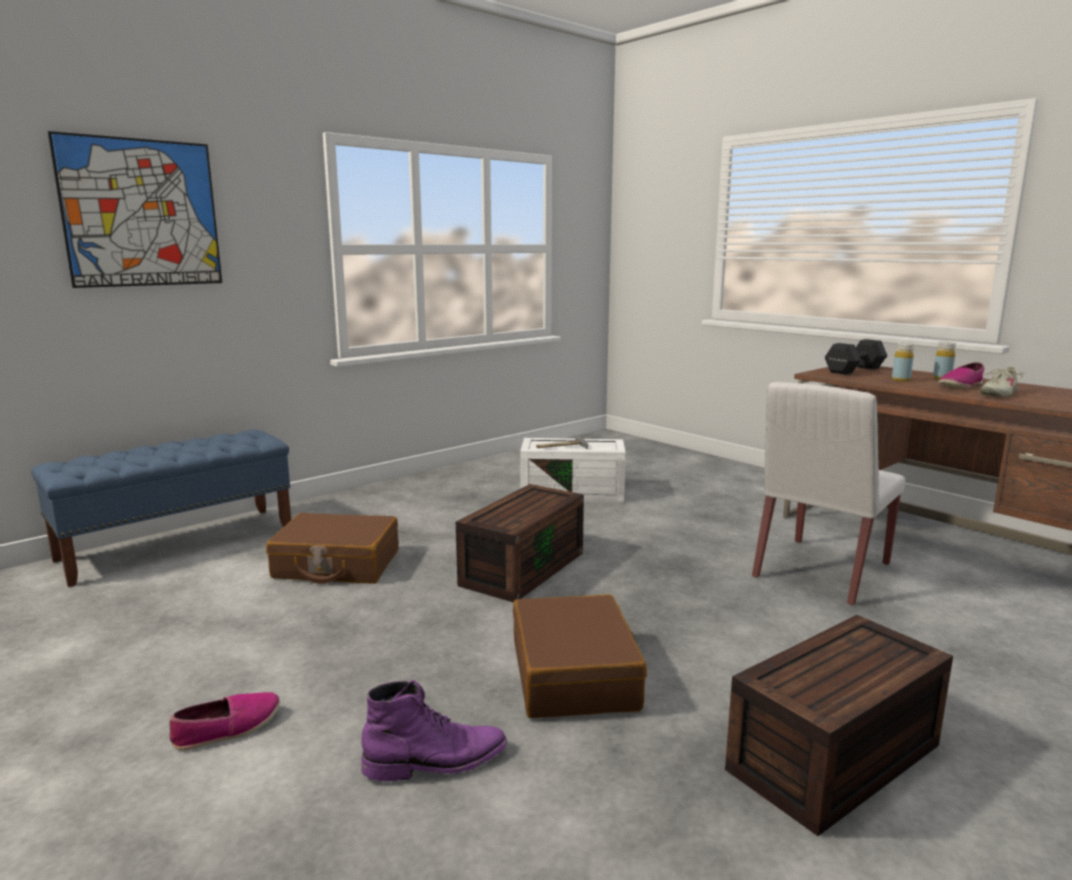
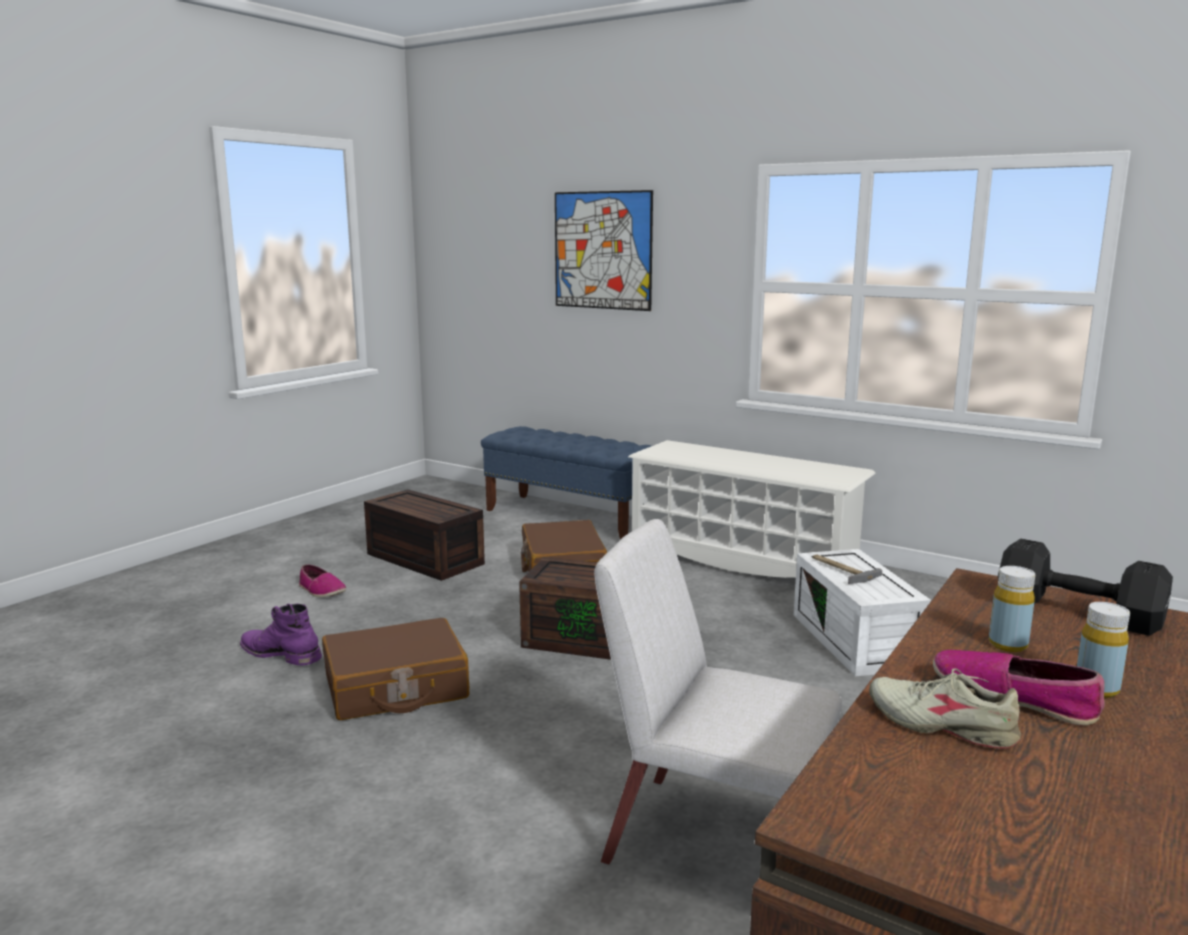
camera: 75 degrees right, 0 degrees up
(403, 497) = (743, 562): none -> white shoe rack
(436, 762) = (281, 653): purple boot -> purple boot turned 150 degrees clockwise
(835, 760) = (259, 822): brown storage box -> brown storage box (422, 559)

